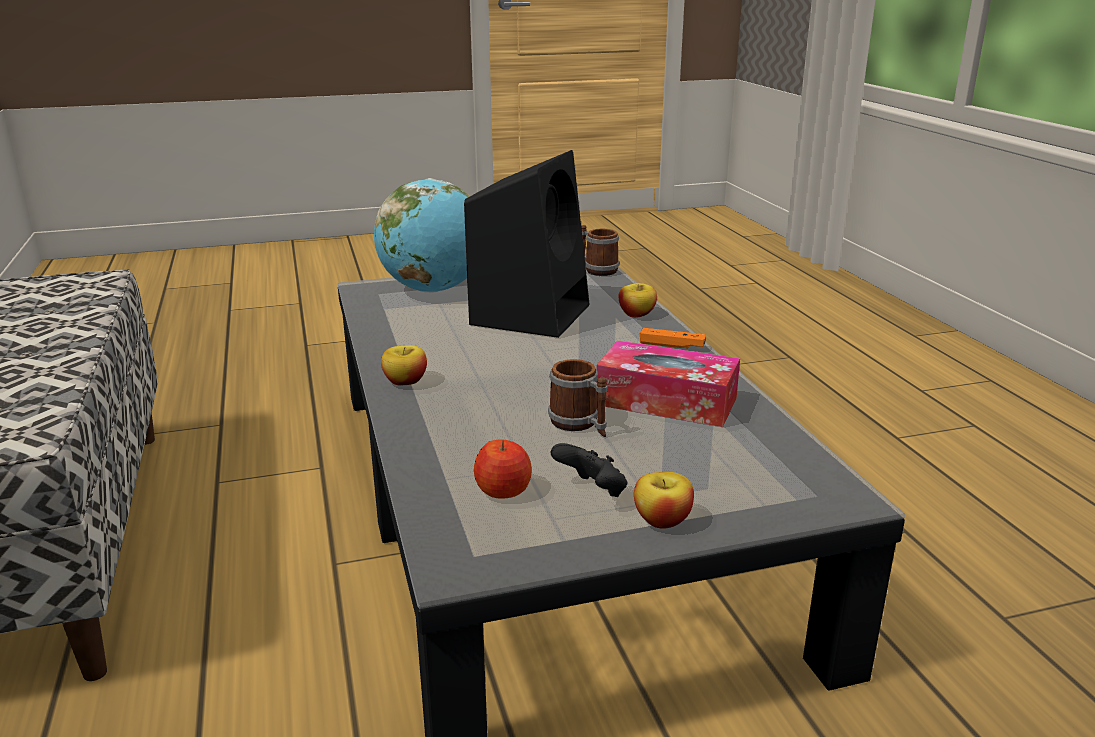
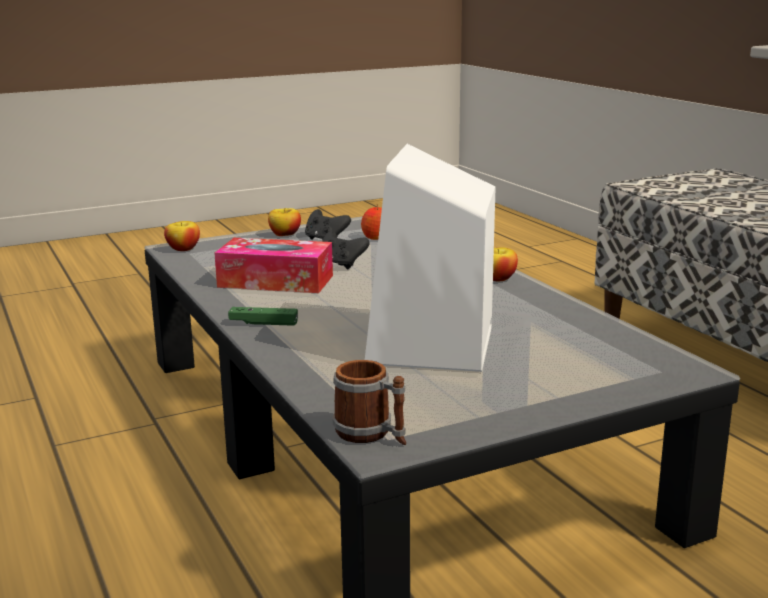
camera: 170 degrees right, 5 degrees down
(433, 289) = (588, 372): globe -> none
(531, 313) = (431, 347): black speaker -> white speaker
(580, 424) = (341, 265): mug -> black game controller
(636, 314) = (301, 356): apple -> apple (183, 249)
(672, 345) = (263, 323): orange game controller -> green game controller

